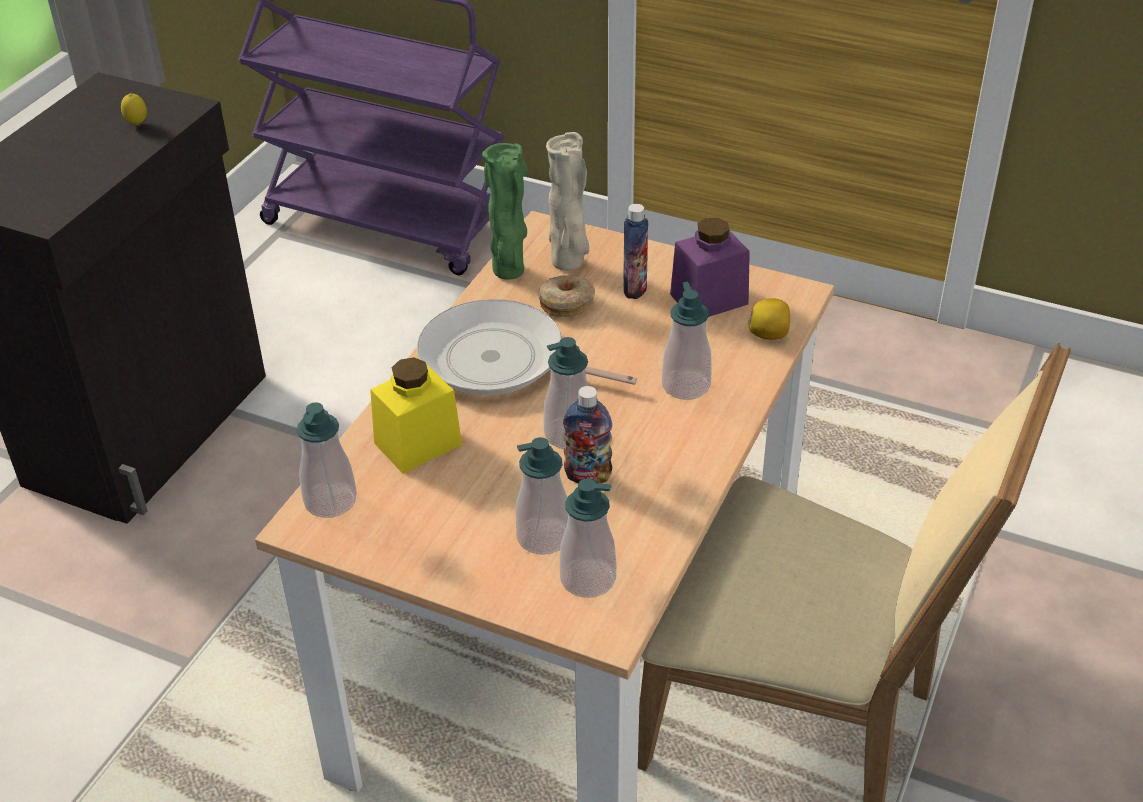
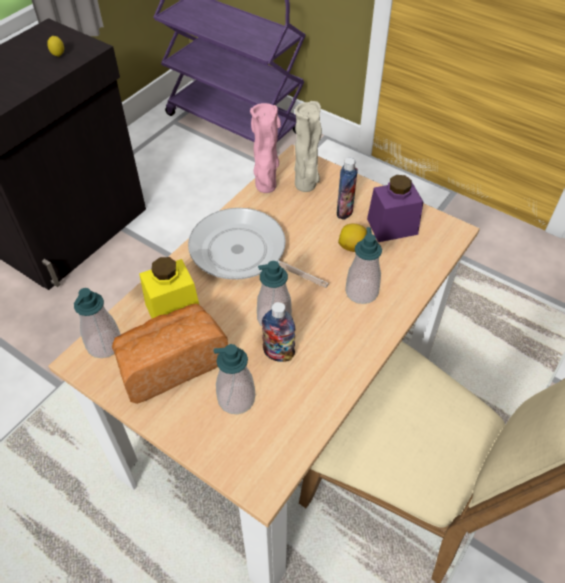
camera: 10 degrees right, 10 degrees up
(437, 509) = (171, 363): none -> bread
(509, 272) = (266, 187): green vase -> pink vase
(566, 303) = (297, 216): donut -> none
(588, 579) = (258, 439): soap dispenser -> none
(769, 335) = (427, 260): lemon -> lemon (352, 246)

